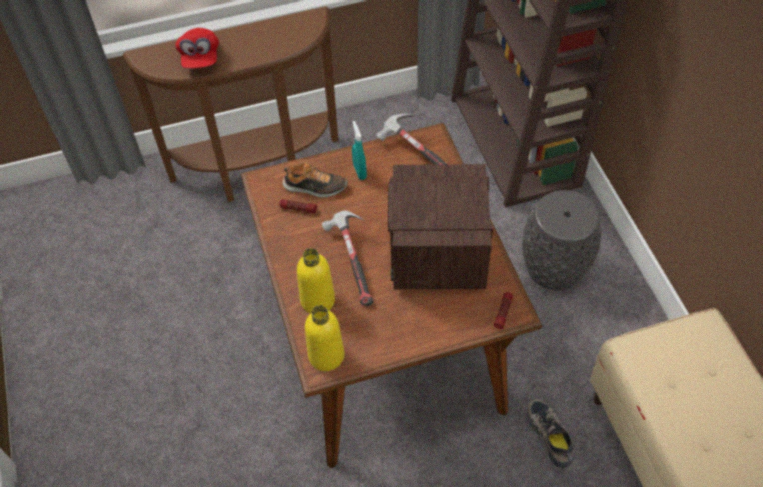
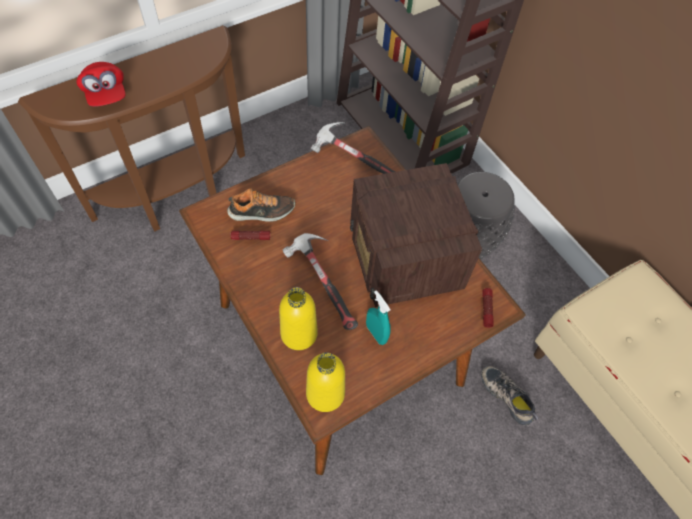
camera: 20 degrees left, 5 degrees up
(359, 171) = (302, 188): turquoise spray bottle -> turquoise spray bottle (376, 333)

